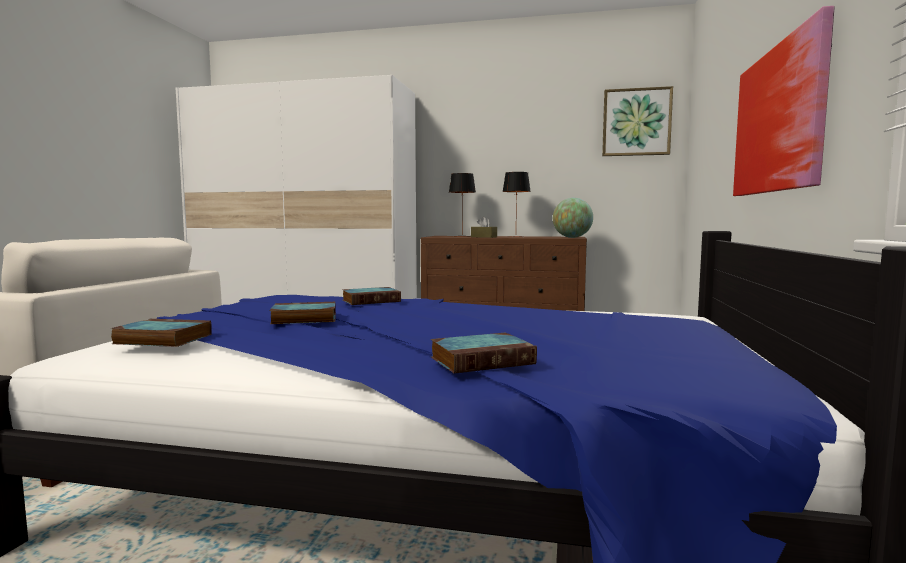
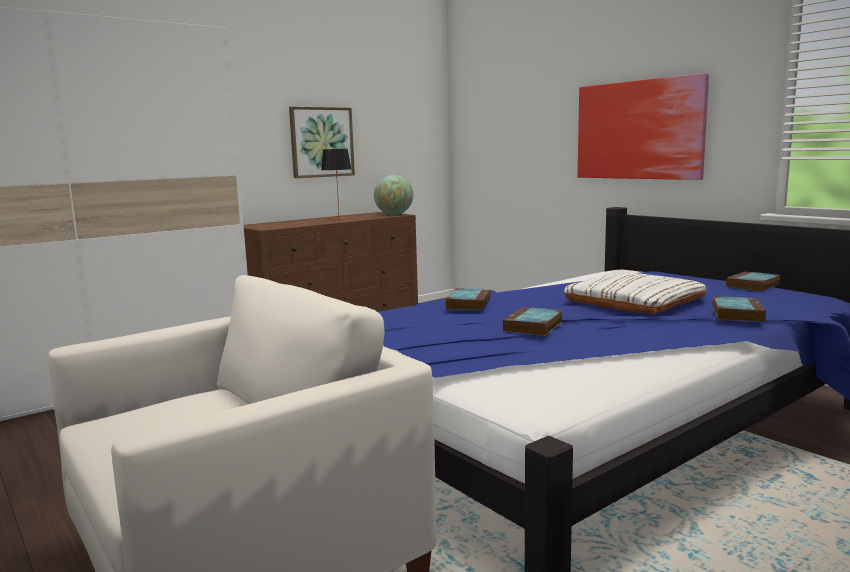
camera: 50 degrees left, 5 degrees up
(161, 339) = (549, 368): book -> book (752, 286)
(462, 236) = (283, 223): table lamp -> none
(484, 237) = (319, 222): brown tissue box -> none
(484, 330) = (634, 302): none -> white pillow
(636, 122) = (412, 98): picture -> picture (321, 142)

